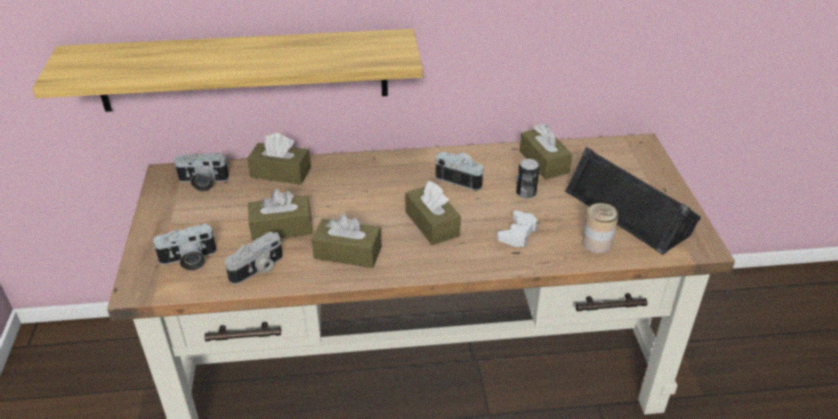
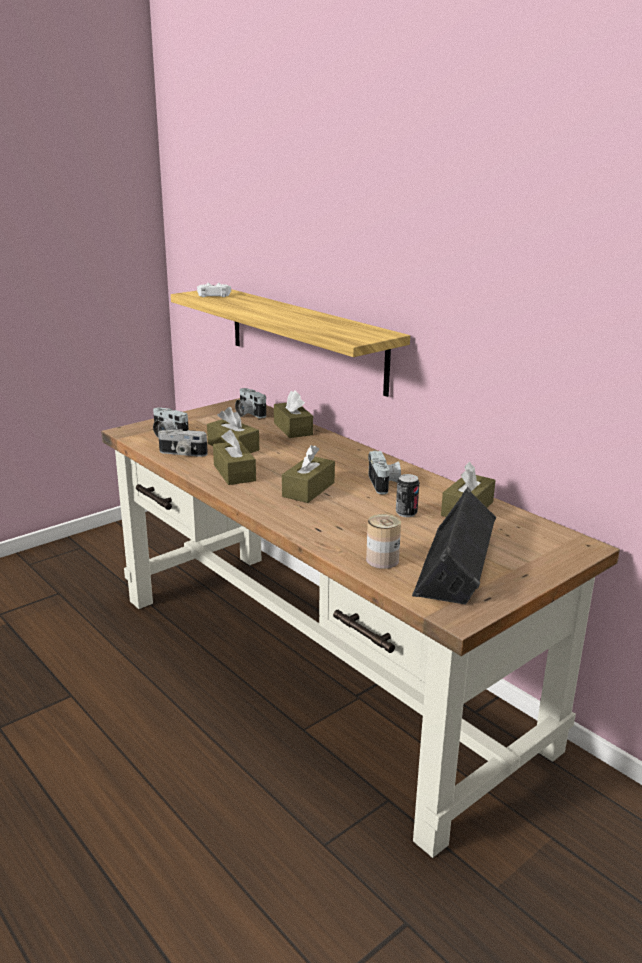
camera: 55 degrees right, 15 degrees down
(518, 233) = (344, 524): white game controller -> white game controller (214, 295)

